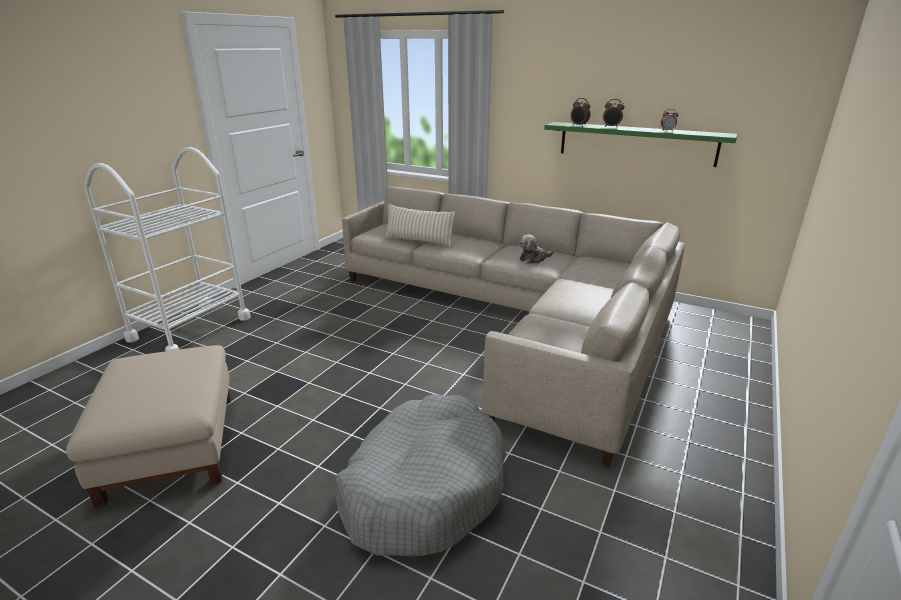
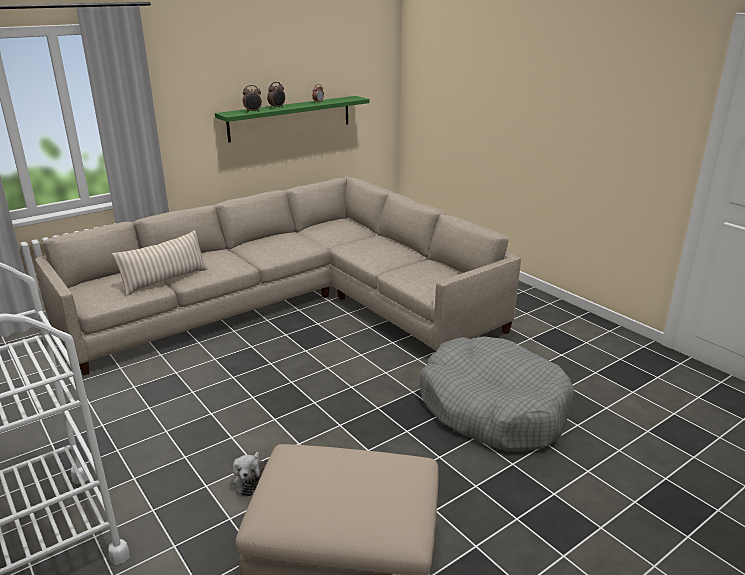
camera: 65 degrees left, 0 degrees up
(534, 259) = (288, 244): plush toy -> plush toy (252, 480)

